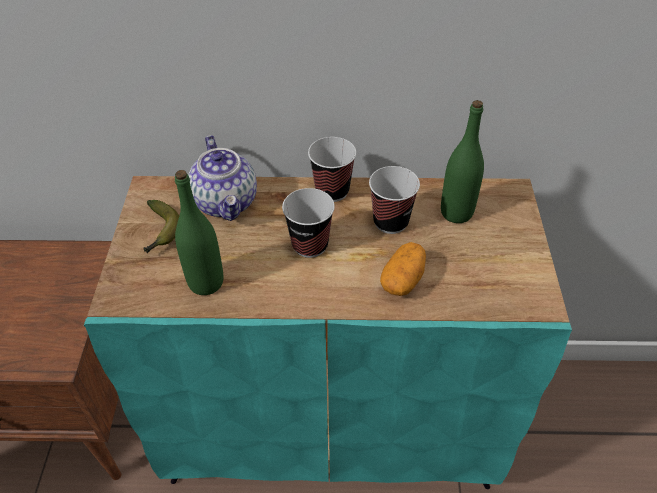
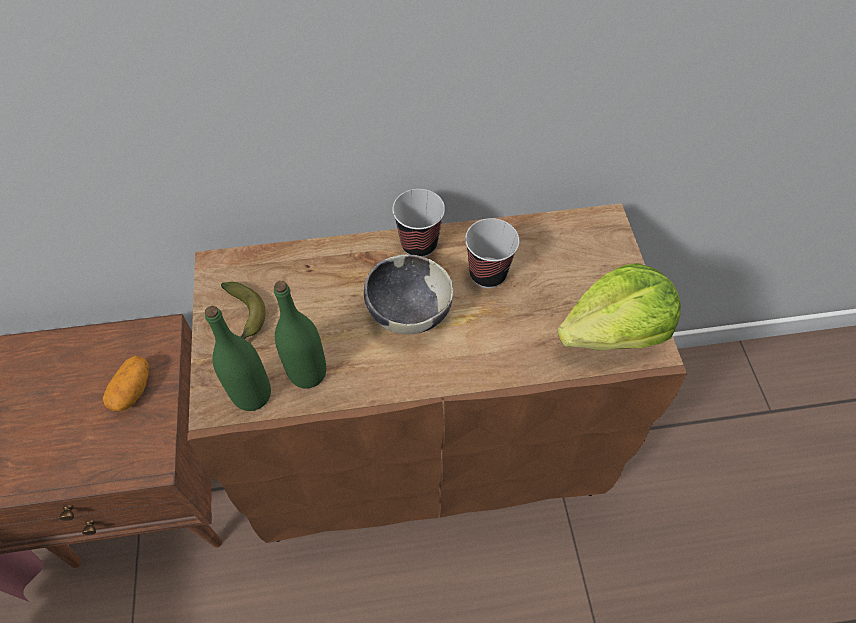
camera: 10 degrees left, 10 degrees up
(227, 202) = (308, 272): teapot -> none
(310, 245) = (408, 313): cup -> bowl
(332, 425) = (429, 455): turquoise cabinet -> brown cabinet
(403, 280) = (512, 340): potato -> potato (132, 390)
(456, 213) = (553, 254): green bottle -> green bottle (252, 394)
(504, 284) = (614, 331): none -> lettuce

